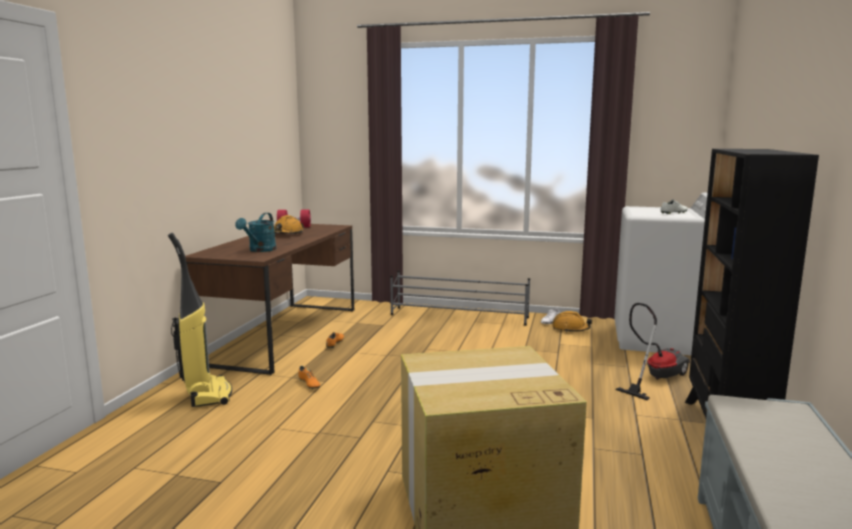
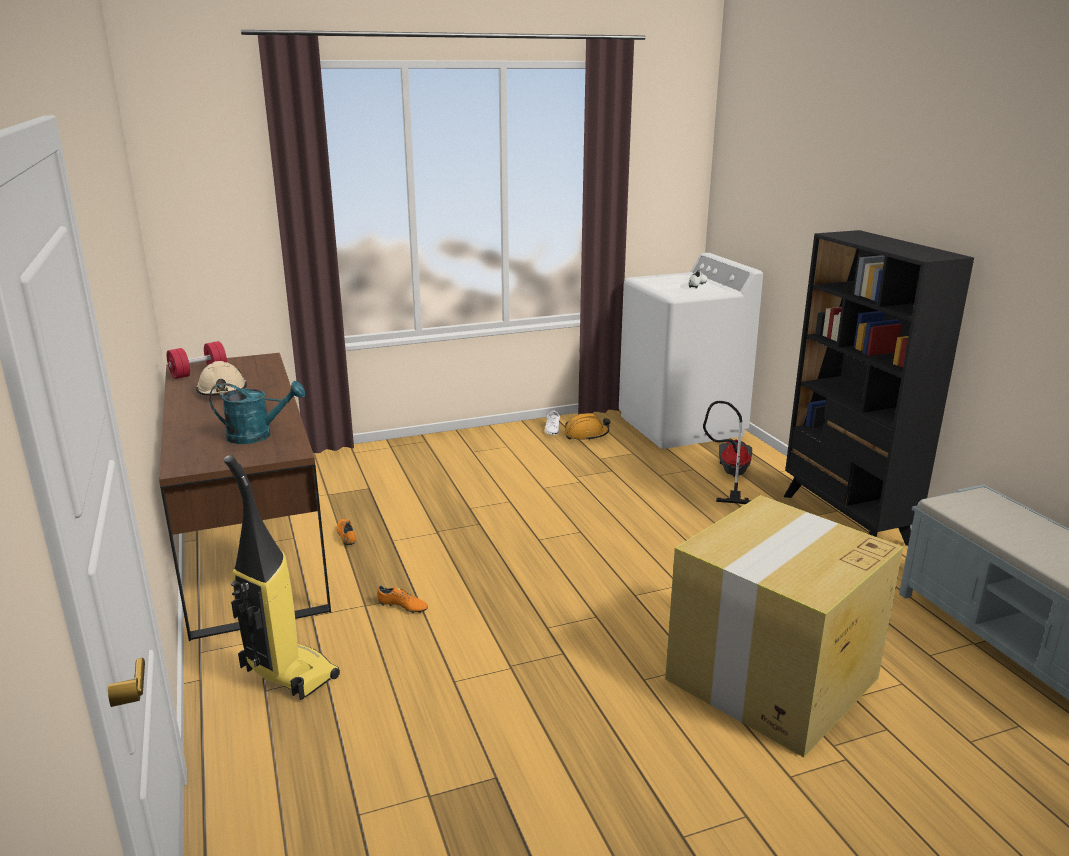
camera: 35 degrees left, 10 degrees up
(260, 250) = (258, 435): turquoise watering can -> turquoise watering can turned 75 degrees counterclockwise
(287, 234) = (222, 391): orange hard hat -> beige hard hat
(459, 316) = (445, 448): grey shoe rack -> none

